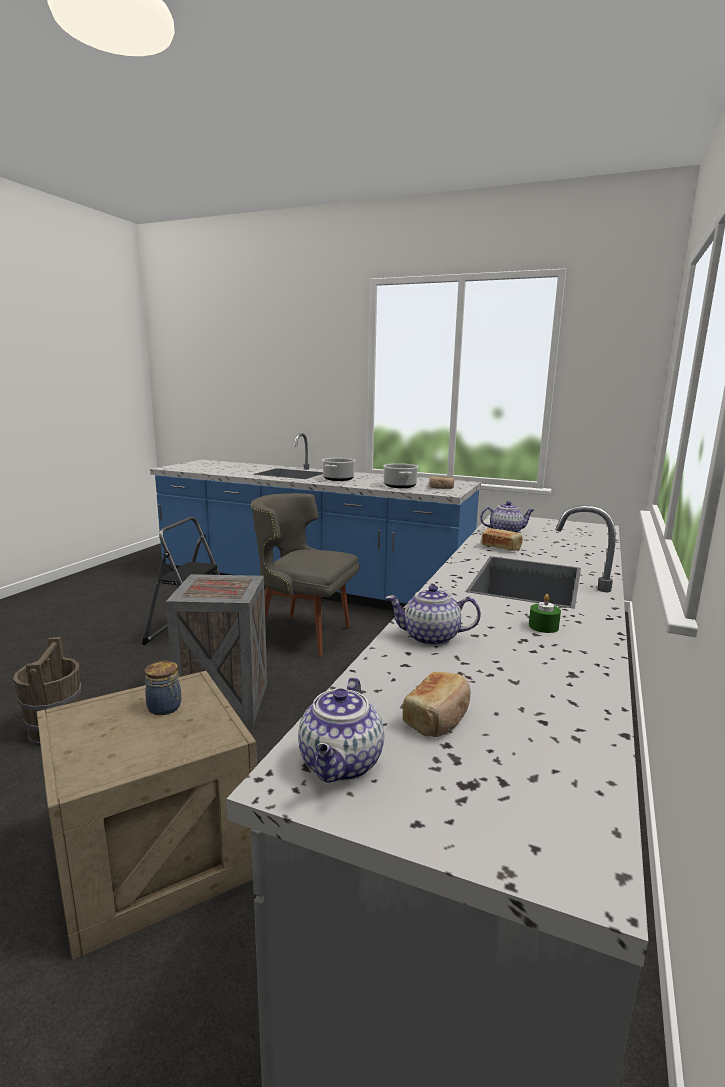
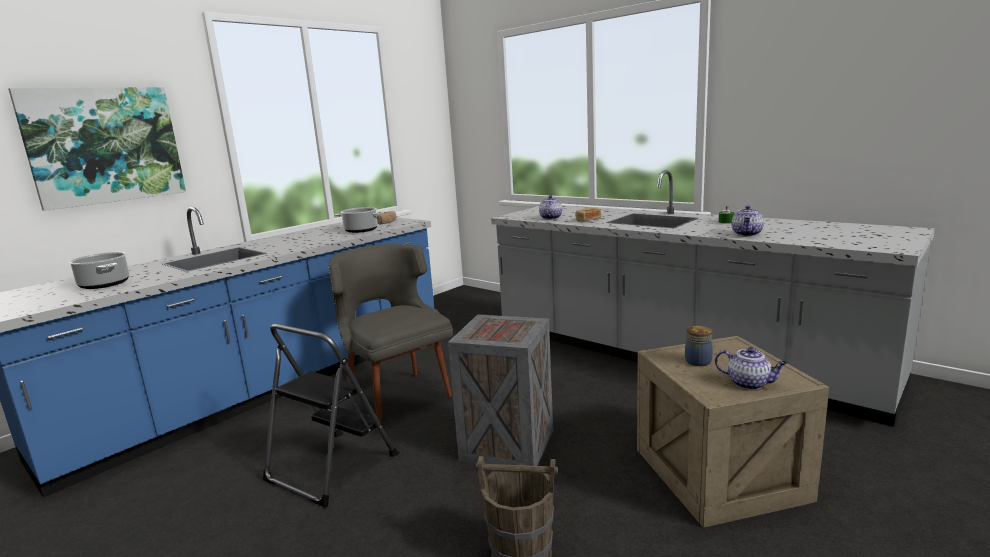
camera: 70 degrees left, 0 degrees up
(290, 382) = (105, 145): none -> picture
(305, 636) = (399, 398): grey chair -> grey chair turned 105 degrees clockwise
(338, 479) = (289, 244): cooking pot -> cooking pot (104, 284)
(341, 765) = (881, 245): teapot -> teapot (749, 383)
(438, 718) = (832, 235): bread -> none

